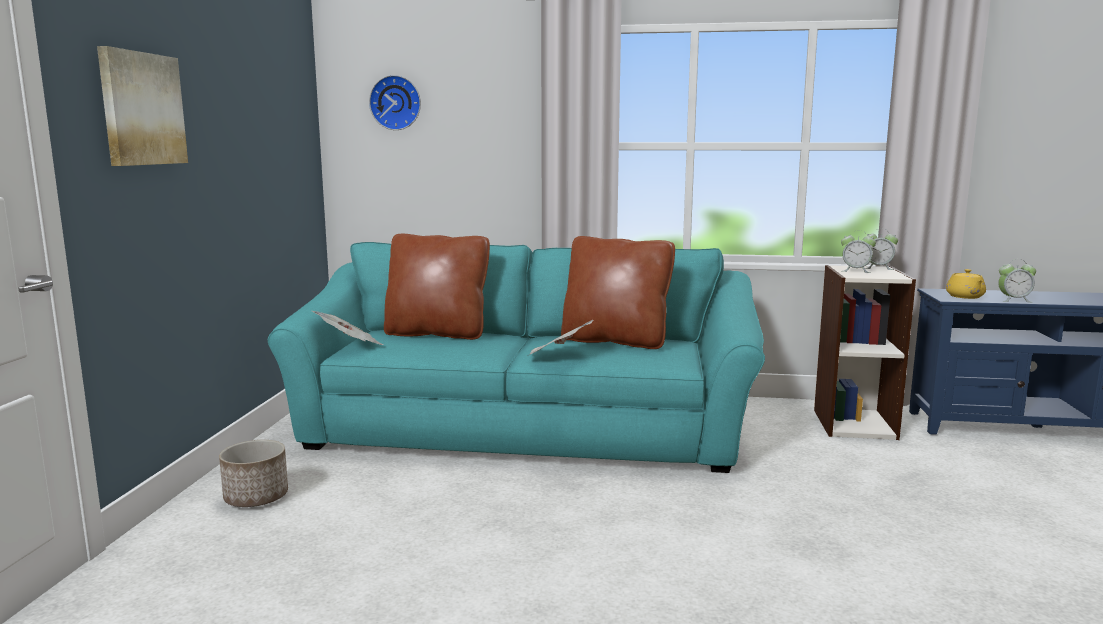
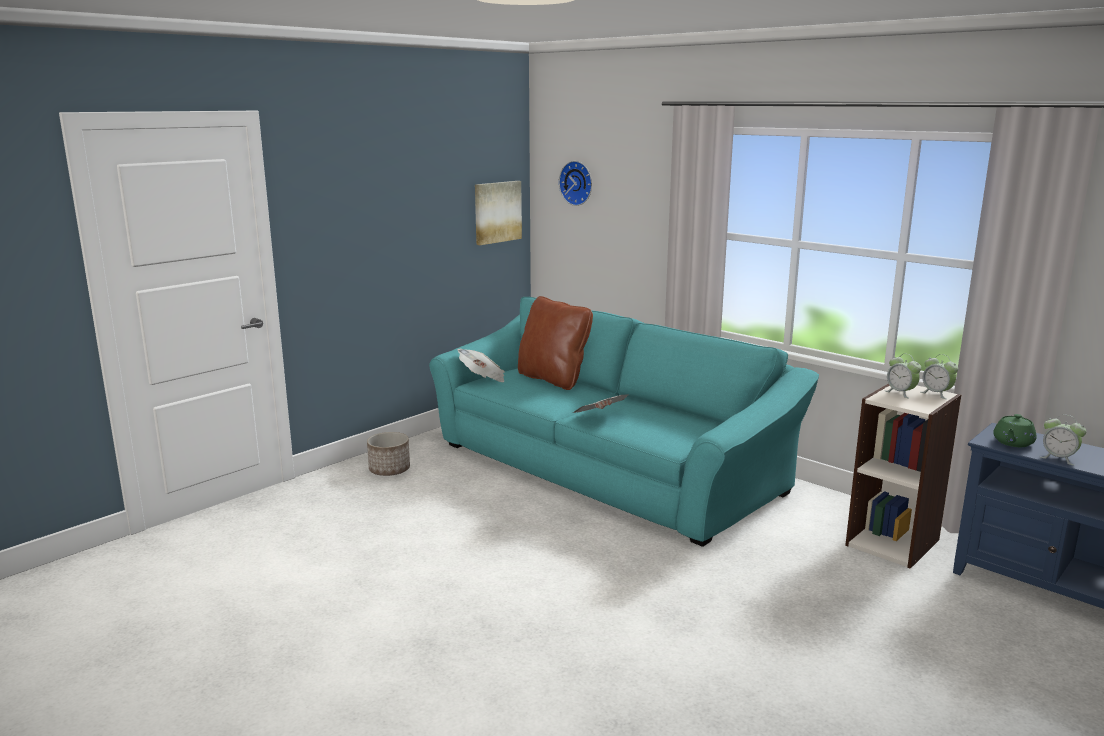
camera: 35 degrees right, 5 degrees up
(141, 109) = (342, 212): picture -> picture (497, 212)
(615, 341) = (666, 414): brown pillow -> none
(965, 297) = (1012, 443): yellow teapot -> green teapot

